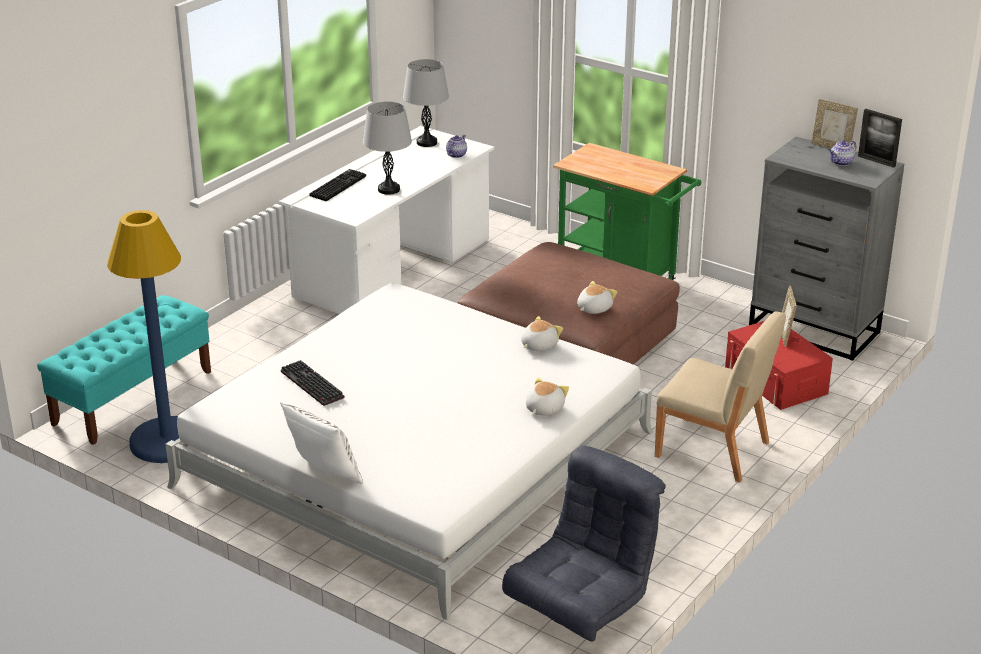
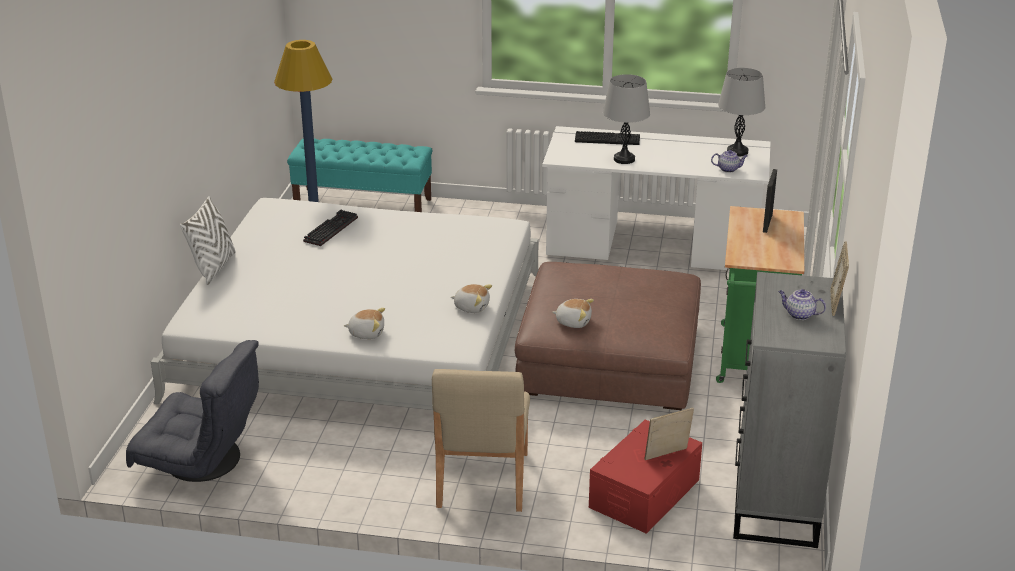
camera: 65 degrees right, 0 degrees up
(876, 161) = (829, 335): picture frame -> picture frame (767, 223)

